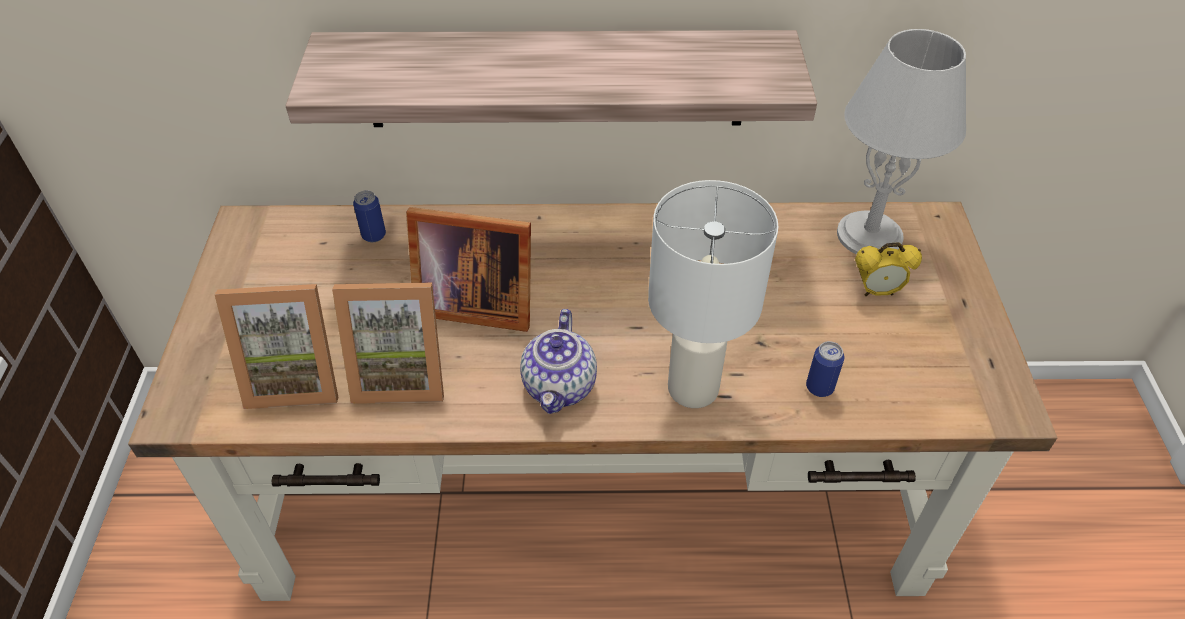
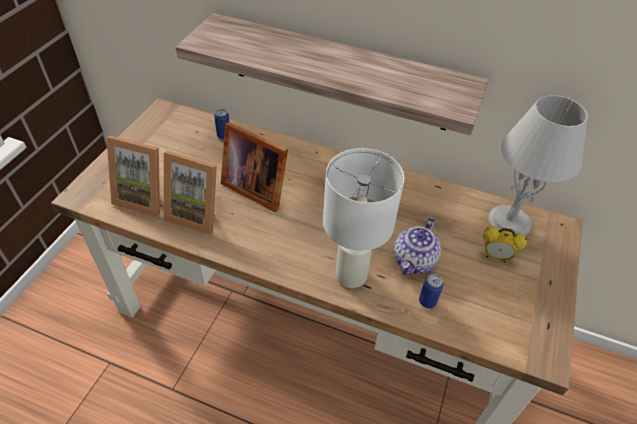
camera: 20 degrees right, 0 degrees up
(560, 387) = (277, 248): teapot -> teapot (414, 261)

